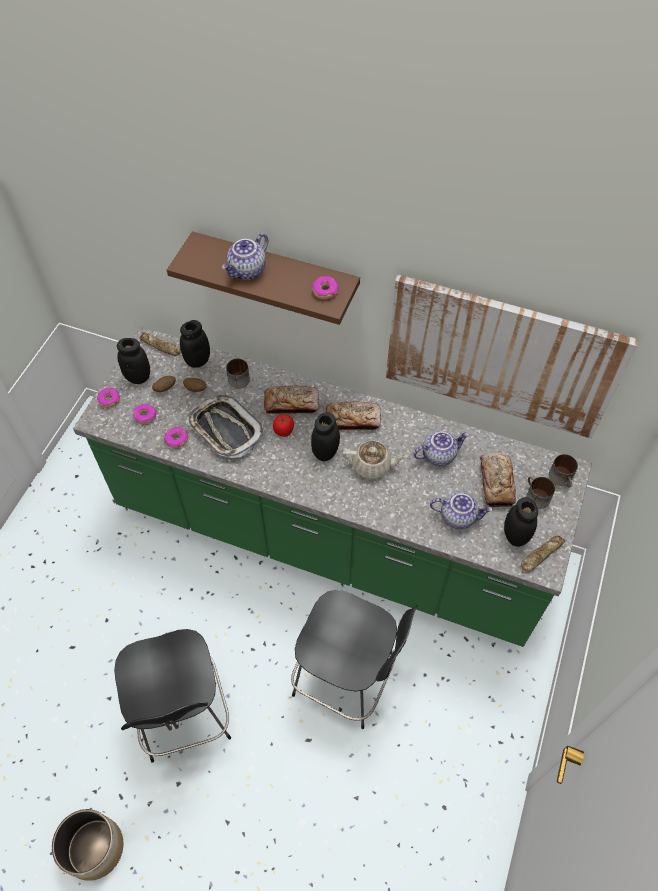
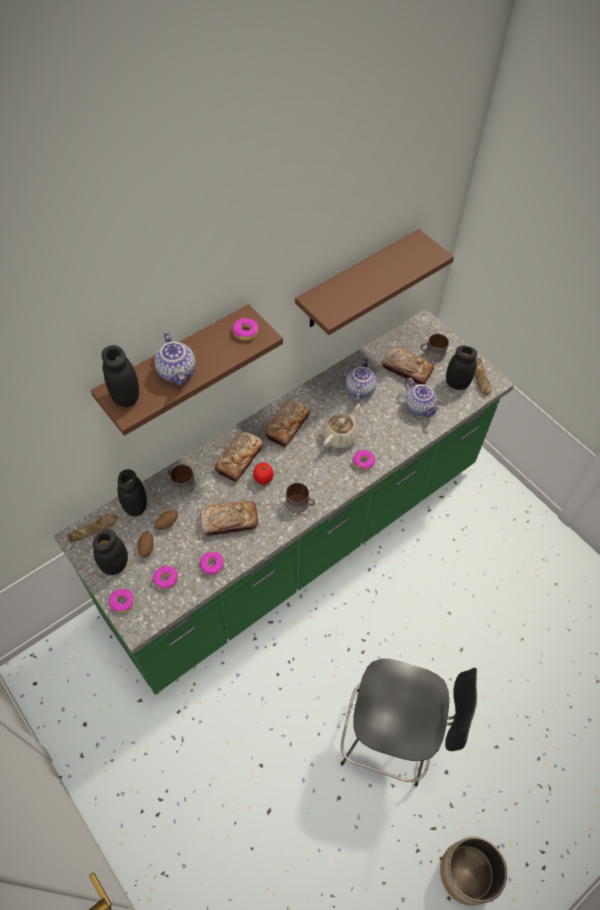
camera: 60 degrees left, 0 degrees up
(225, 429) = (229, 521): tray -> bread
(325, 452) = (305, 460): black jar -> black jar (126, 397)
(347, 678) = (427, 594): black chair -> none
(357, 499) = (363, 462): none -> donut
(458, 516) = (420, 407): teapot -> teapot turned 105 degrees clockwise
(500, 357) = (357, 281): picture -> brown shelf
(562, 478) = (428, 331): mug -> mug (300, 503)

